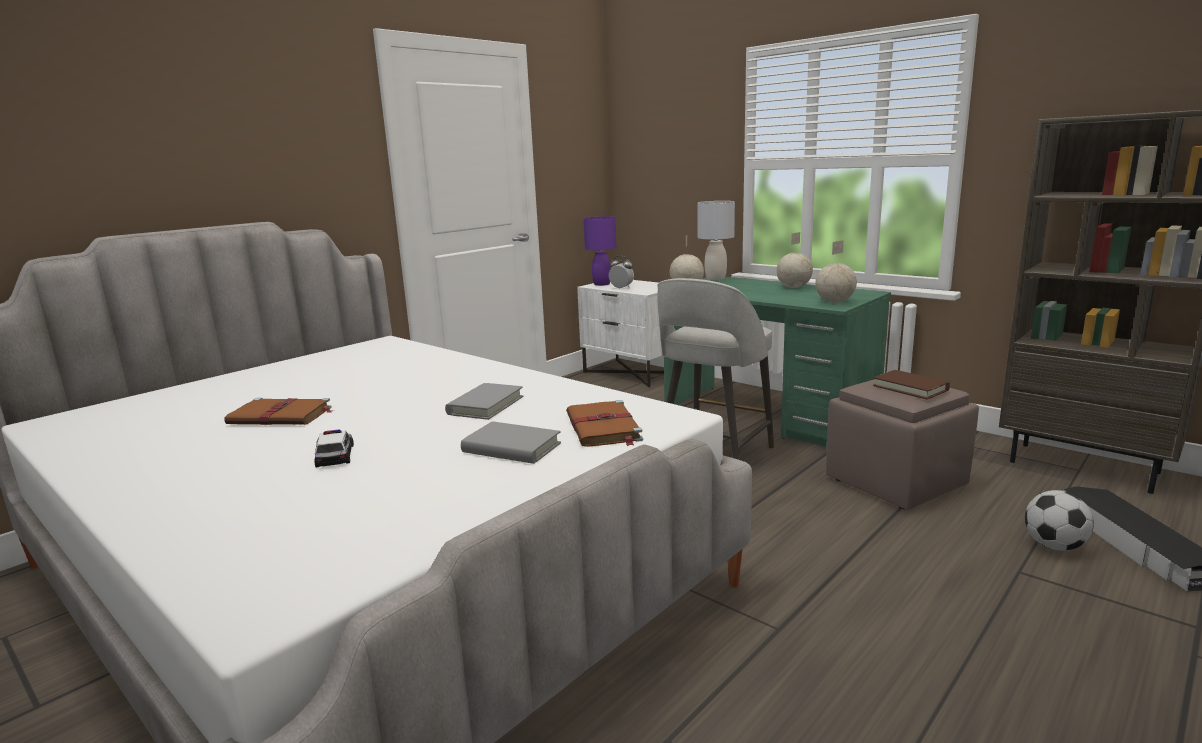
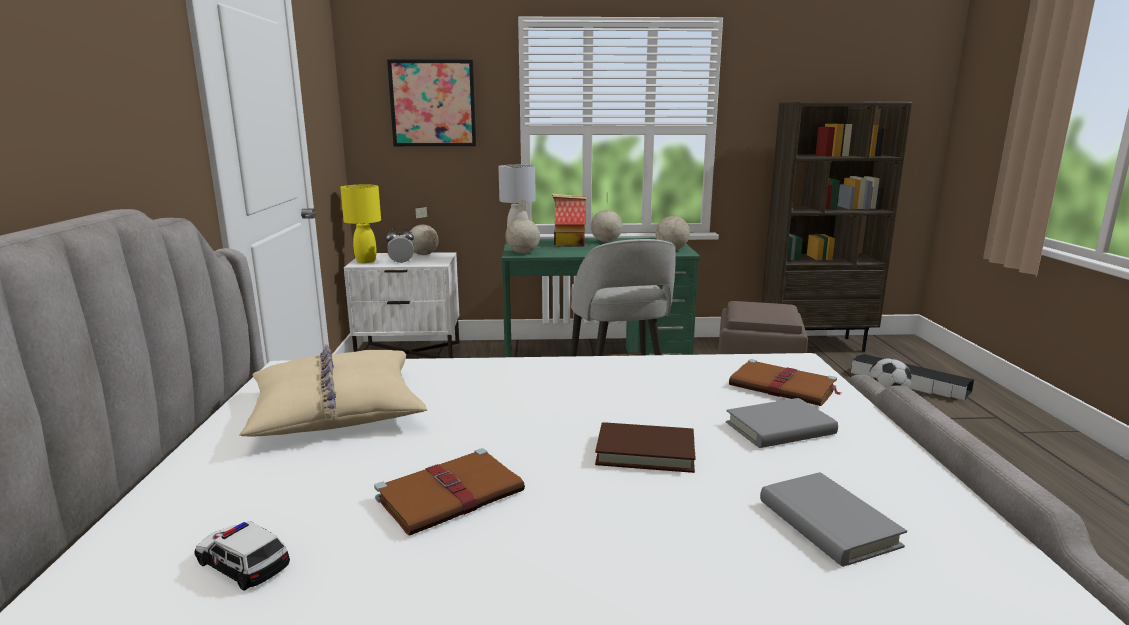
camera: 45 degrees left, 0 degrees up
(335, 455) = (666, 504): toy car -> toy car (242, 563)
(349, 365) = (336, 409): none -> beige pillow
(485, 405) = (638, 401): grey book -> grey book (827, 523)
(602, 284) = (366, 261): purple table lamp -> yellow table lamp
(654, 284) = (423, 254): none -> globe
(673, 141) = (433, 103): none -> picture
(752, 285) = (569, 244): none -> toy house
(910, 388) = (771, 309): brown book -> brown book (645, 452)

